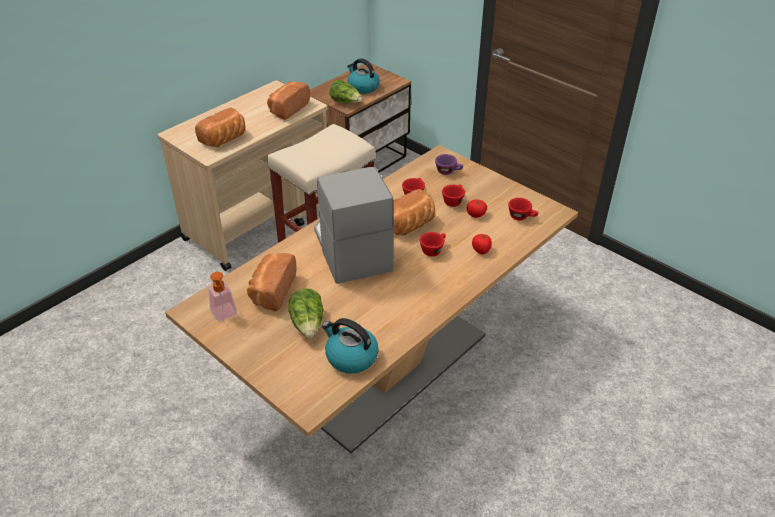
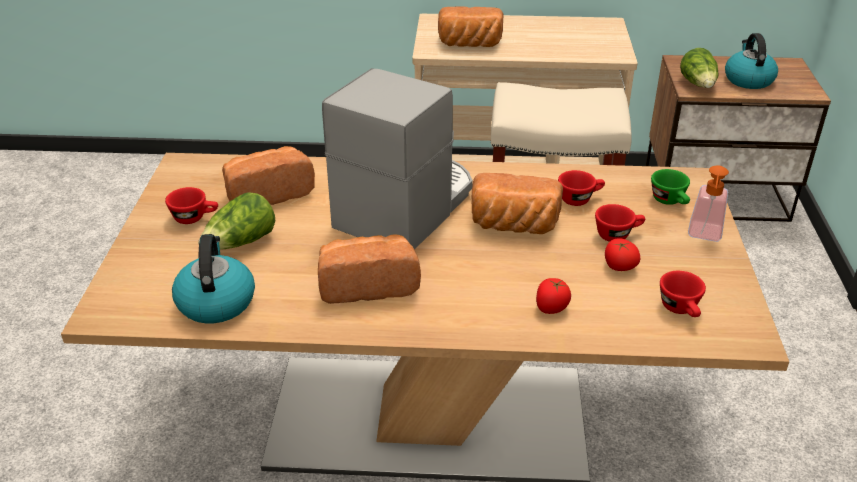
camera: 50 degrees right, 5 degrees down
(225, 315) = (197, 186): soap dispenser -> soap dispenser (704, 236)
(287, 109) = (584, 47): bread -> bread (368, 284)
(433, 249) = (494, 267): red cup -> red cup (195, 218)
(448, 171) = (670, 201): purple cup -> green cup

